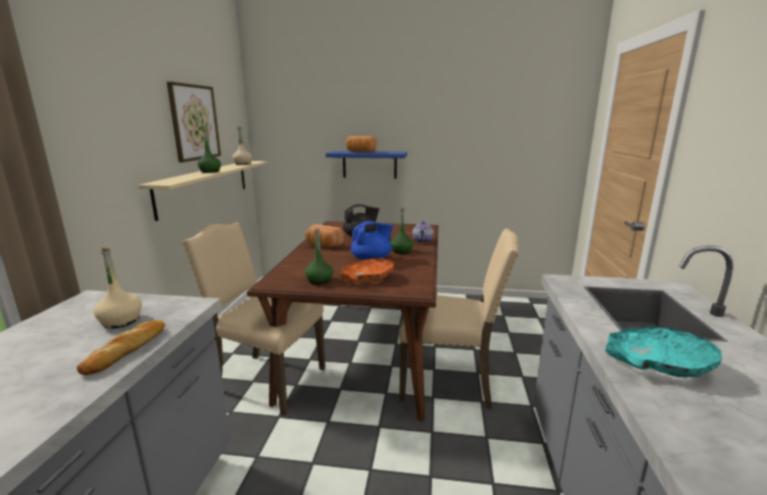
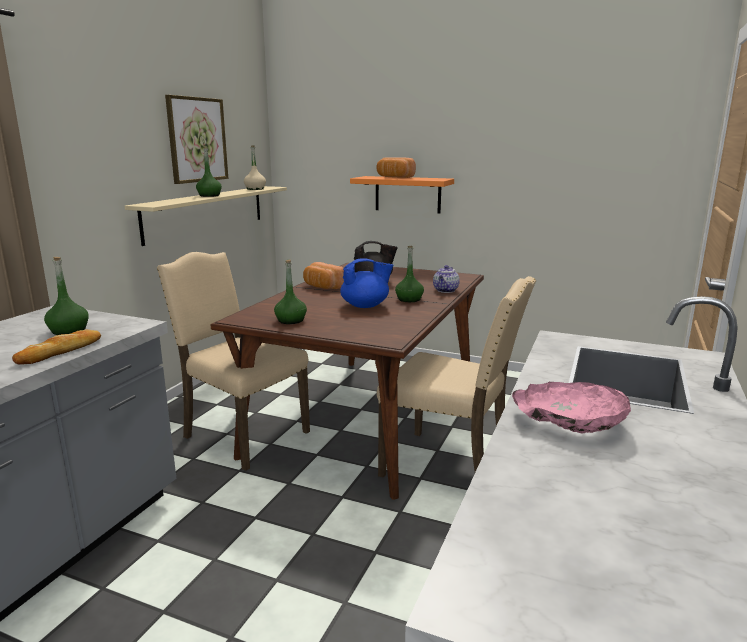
camera: 15 degrees right, 0 degrees up
(121, 321) = (69, 331): beige bottle -> green bottle
(367, 278) = (345, 322): orange bowl -> none
(369, 164) = (407, 194): blue shelf -> orange shelf
(657, 364) = (569, 421): turquoise bowl -> pink bowl

